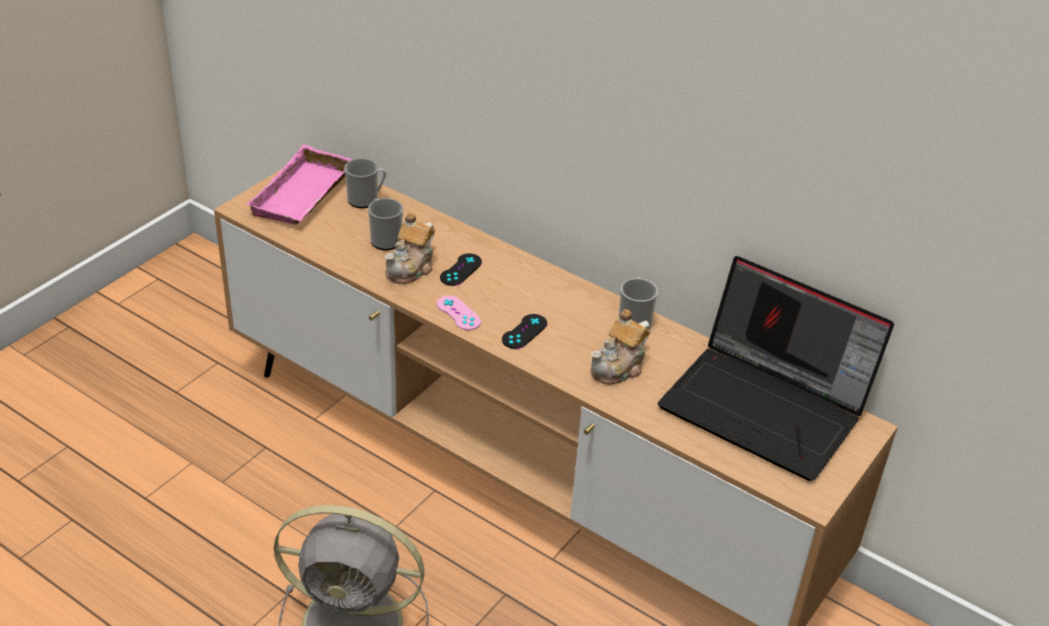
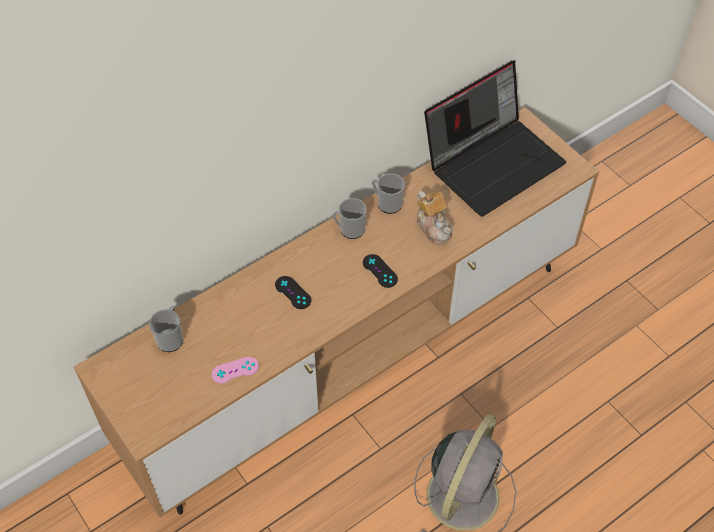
camera: 70 degrees left, 15 degrees up
(304, 196) = (146, 383): pink tray -> none
(384, 239) = (232, 336): mug -> mug (349, 229)
(411, 268) = (279, 325): teapot -> none
(458, 313) = (346, 307): pink game controller -> pink game controller (235, 370)

